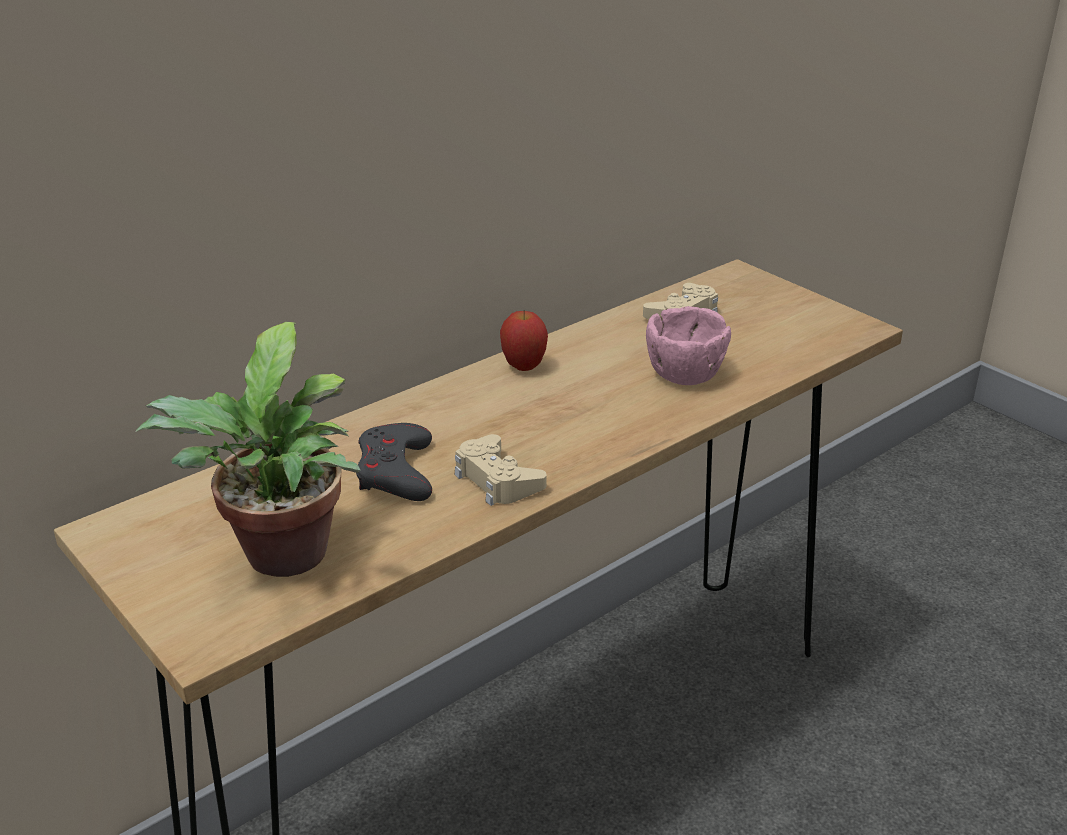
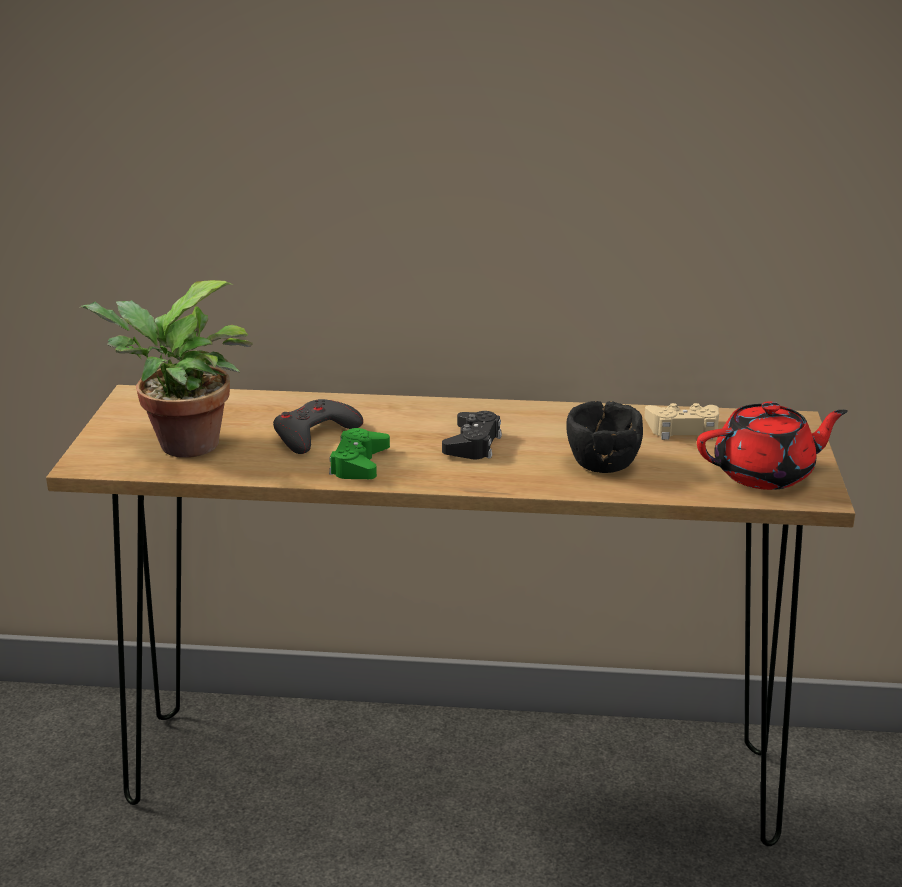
camera: 45 degrees right, 5 degrees down
(497, 480) = (359, 464): beige game controller -> green game controller
(524, 367) = (501, 413): apple -> none
(556, 408) = (473, 444): none -> black game controller
(684, 374) = (602, 463): pink bowl -> black bowl
(801, 326) = (765, 474): none -> red teapot

